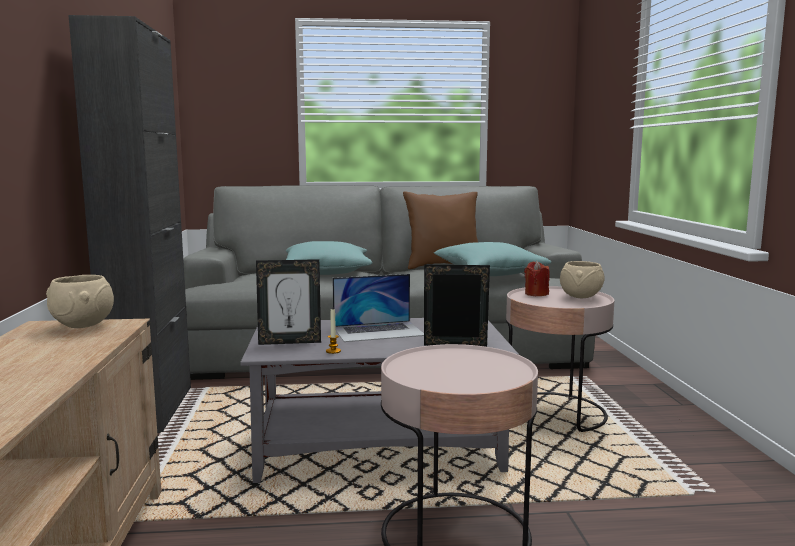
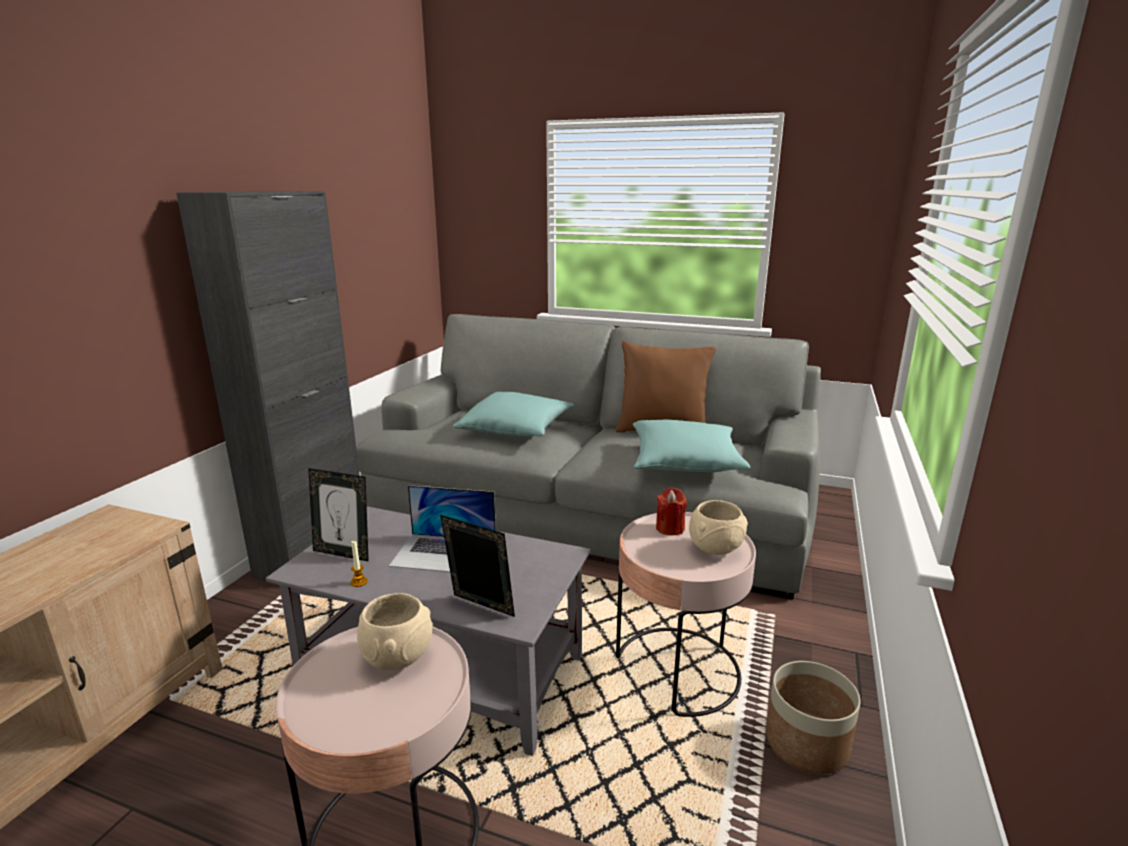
camera: 25 degrees right, 10 degrees up
(81, 326) = (124, 525): beige bowl -> beige bowl (396, 658)
(672, 426) = (807, 743): none -> planter

